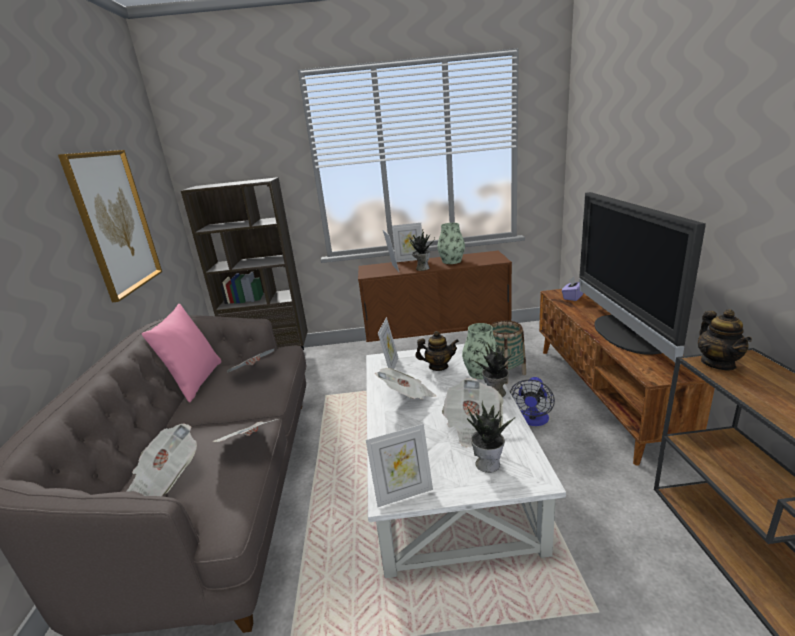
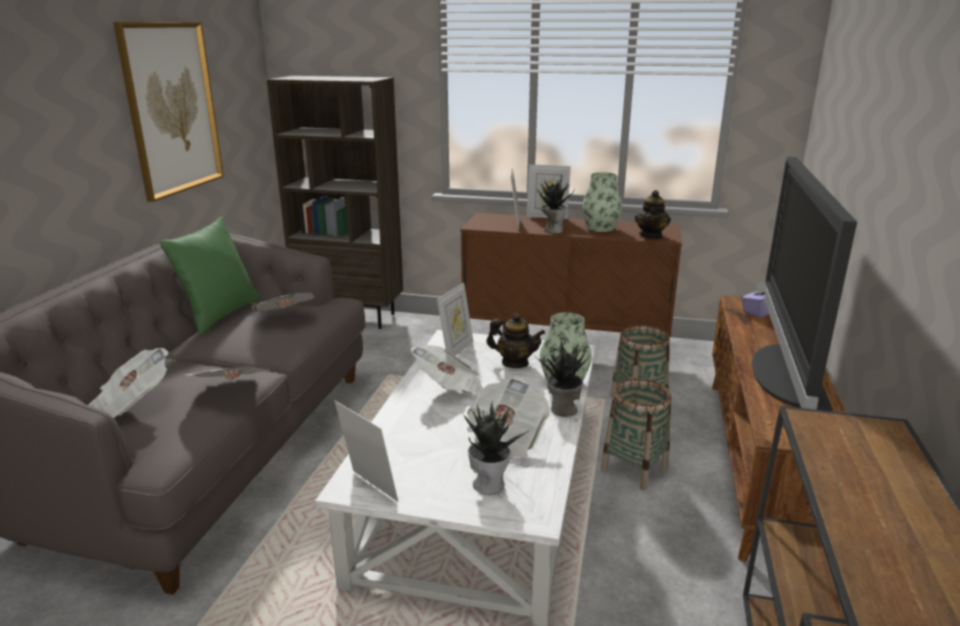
camera: 15 degrees right, 0 degrees up
(195, 382) = (220, 315): pink pillow -> green pillow
(403, 494) = (369, 488): picture frame -> picture frame turned 135 degrees counterclockwise
(532, 420) = (634, 469): fan -> basket
(718, 363) = (829, 426): teapot -> teapot (651, 235)

